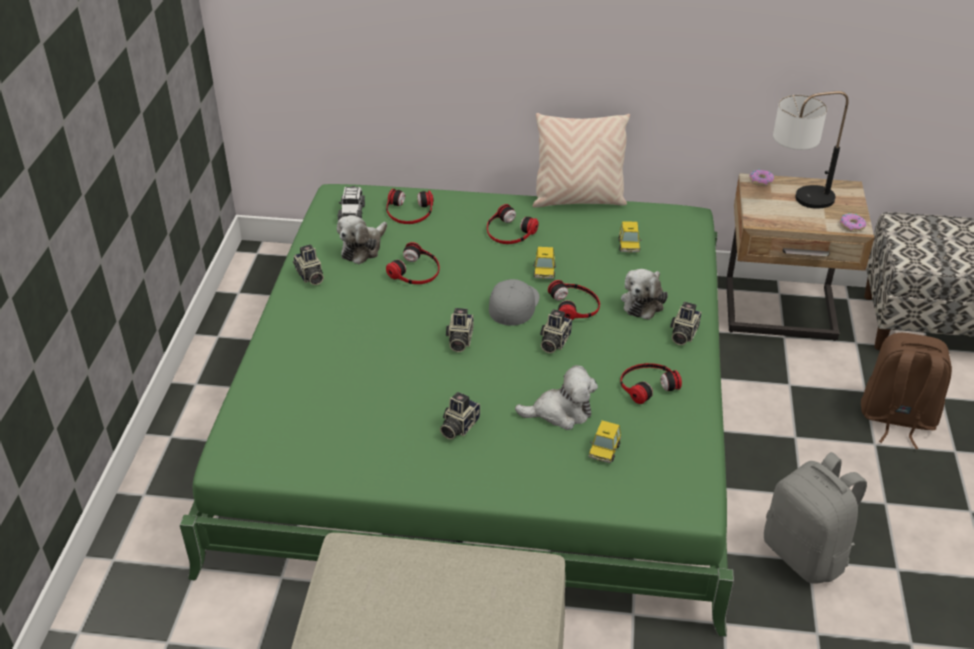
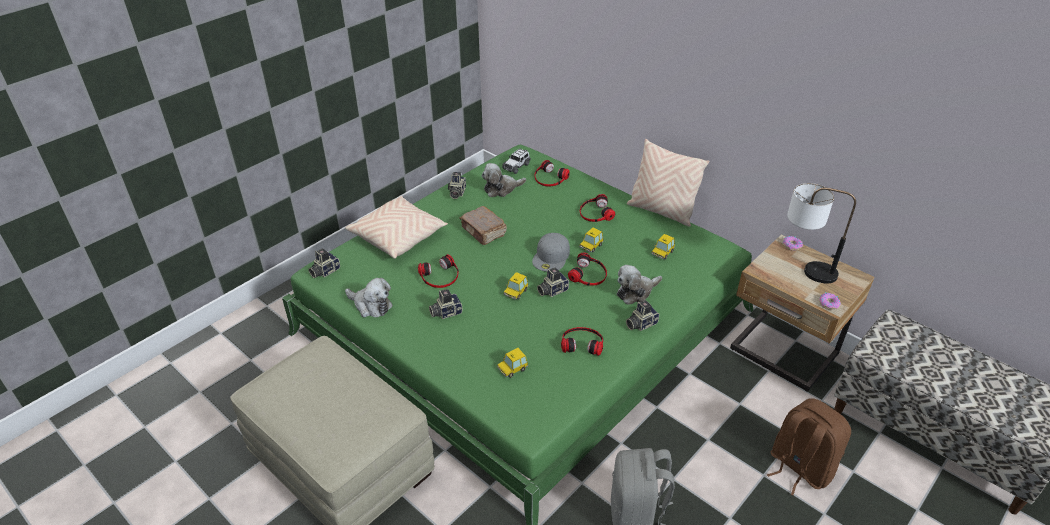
camera: 35 degrees right, 0 degrees up
(293, 364) = (398, 237): none -> beige pillow
(400, 309) = (483, 232): none -> brown book
(416, 271) = (516, 214): headphones -> headphones (440, 276)
(459, 340) = (497, 264): camera -> camera (324, 271)
(513, 303) = (551, 257): grey cap -> grey cap turned 150 degrees clockwise
(516, 363) = (516, 292): none -> toy car
(560, 412) = (511, 333): plush toy -> plush toy (371, 305)

